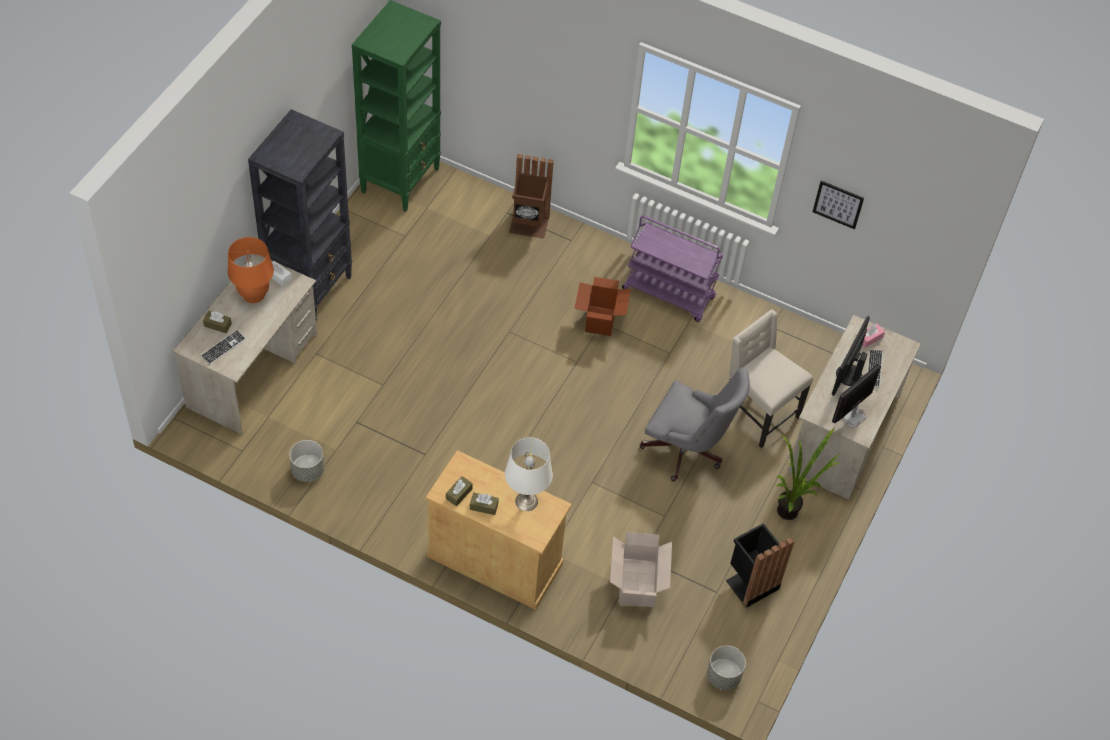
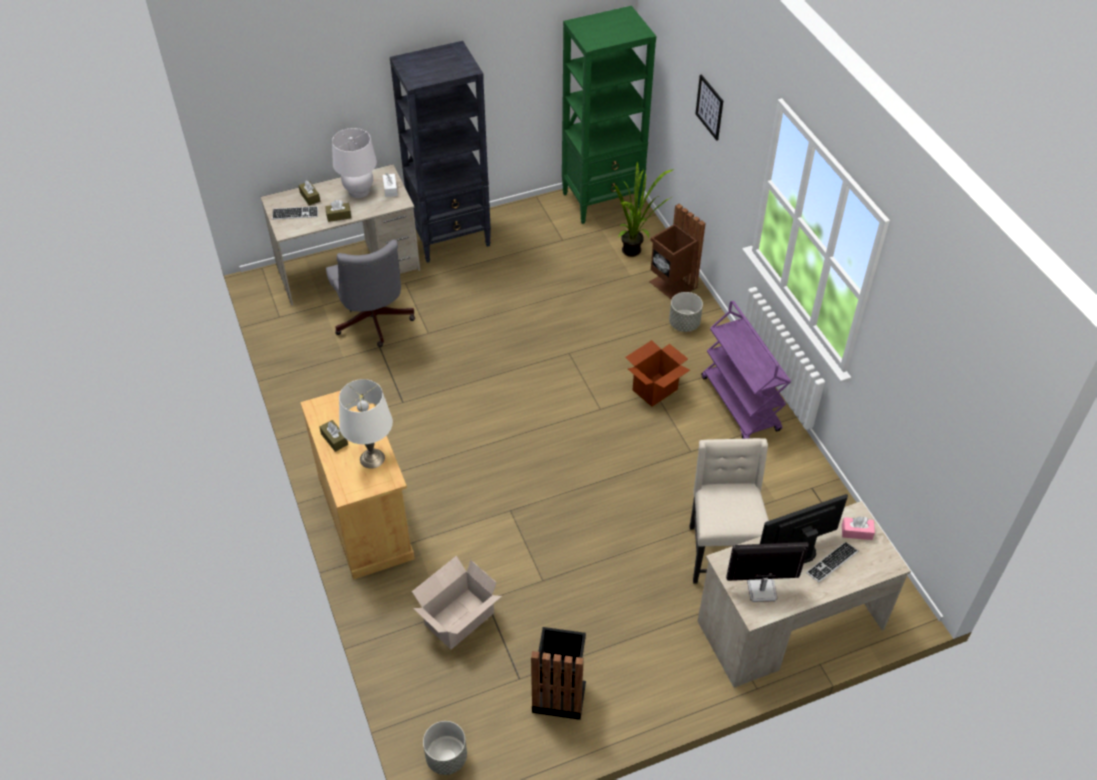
camera: 45 degrees right, 5 degrees down
(254, 294) = (359, 191): orange table lamp -> white table lamp
(308, 470) = (307, 359): grey planter -> grey planter (684, 324)
(459, 494) = (327, 417): brown tissue box -> brown tissue box (339, 216)
(687, 451) = (621, 541): grey office chair -> grey office chair (373, 323)
(792, 511) = (666, 659): potted plant -> potted plant (635, 252)
(838, 204) = (899, 366): picture -> picture (709, 107)

